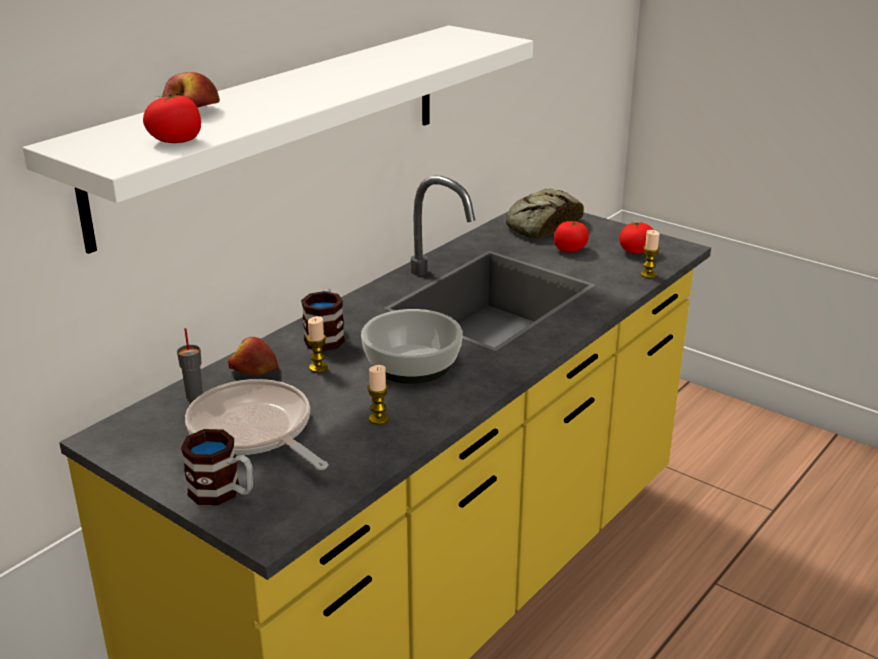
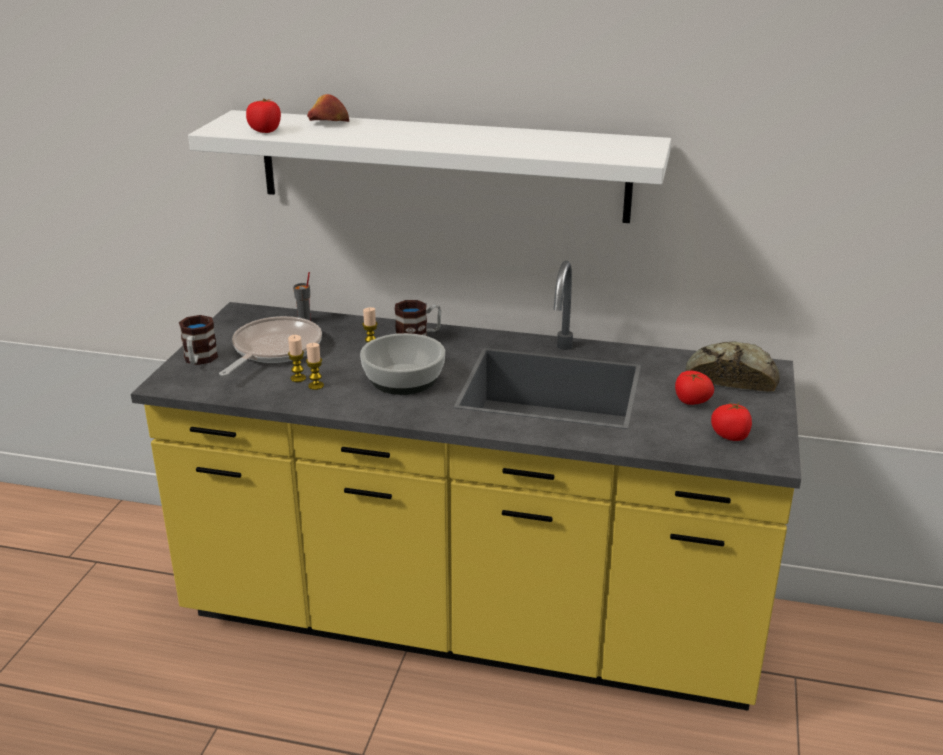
camera: 65 degrees right, 0 degrees up
(253, 370) = (350, 329): apple -> none
(648, 274) = (682, 451): candle -> candle (298, 378)

